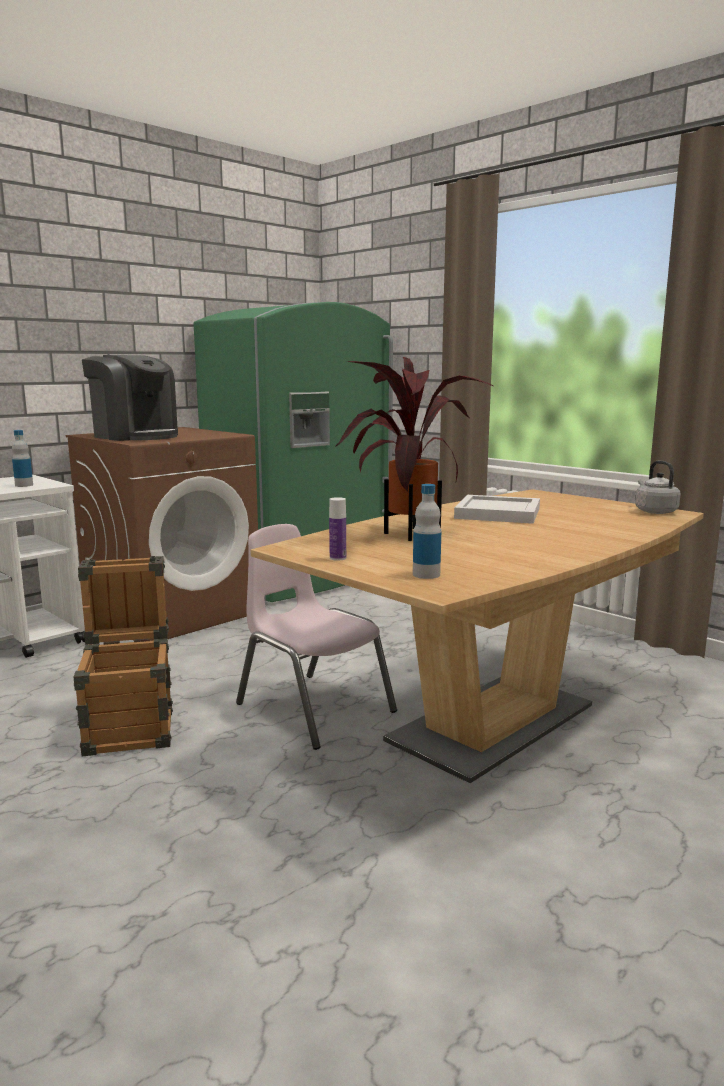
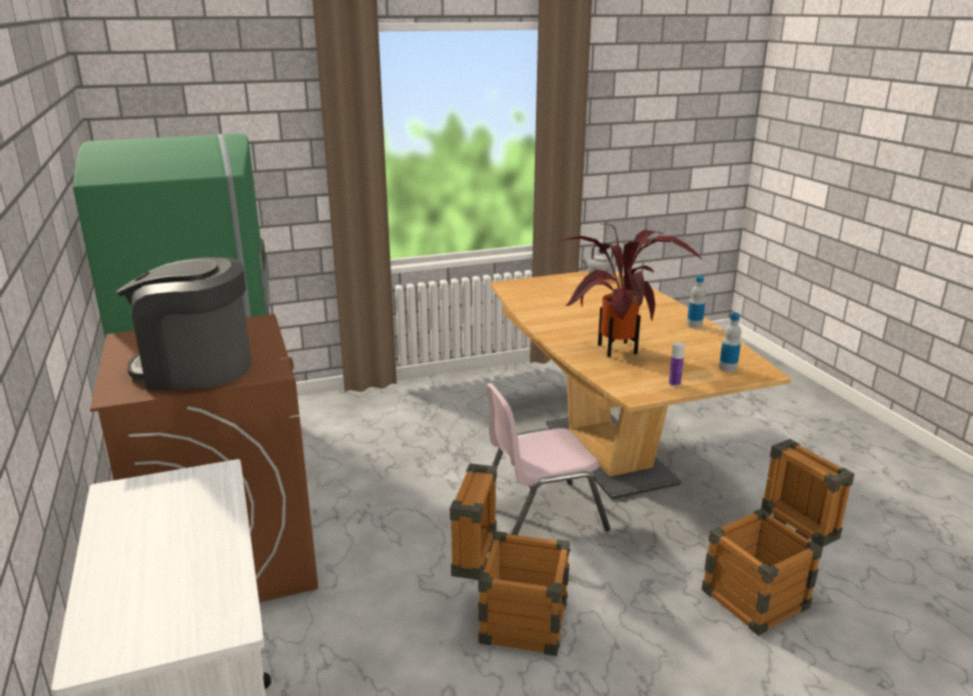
camera: 65 degrees left, 10 degrees up
(24, 485) = (196, 492): bottle -> bottle (694, 325)
(135, 436) = (195, 368): coffee machine -> coffee machine turned 150 degrees counterclockwise
(245, 888) = (764, 595): none -> crate
(496, 513) = (570, 312): white tray -> none

